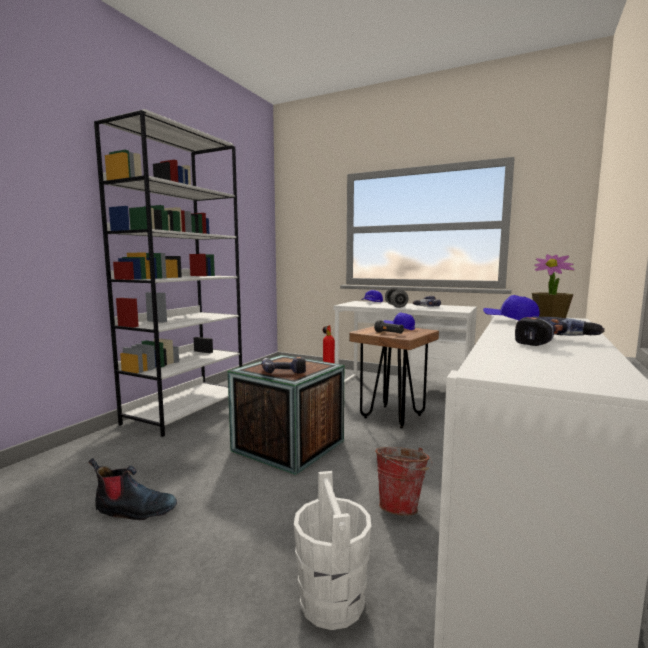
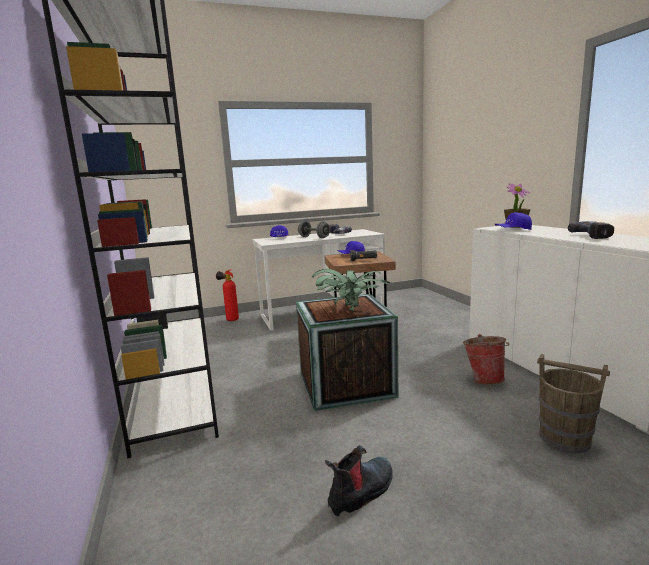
camera: 45 degrees left, 5 degrees up
(283, 371) = (350, 311): power drill -> potted plant
(332, 600) = (564, 438): white bucket -> brown bucket

